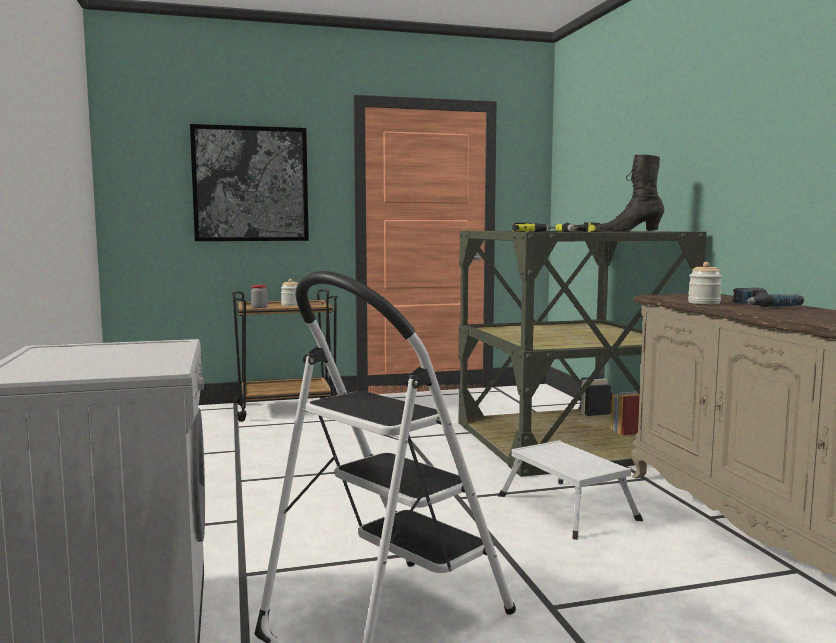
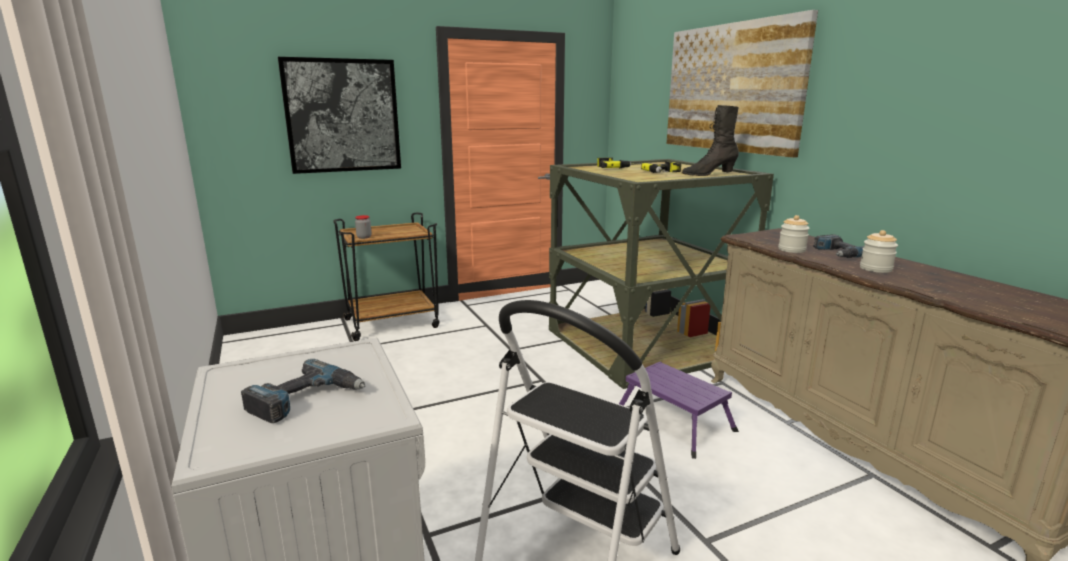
camera: 10 degrees left, 10 degrees up
(102, 361) = (306, 399): none -> power drill
(291, 305) = (390, 230): jar -> jar (875, 269)
(568, 508) = (674, 422): white step ladder -> purple step ladder
(663, 142) = (732, 88): none -> picture

